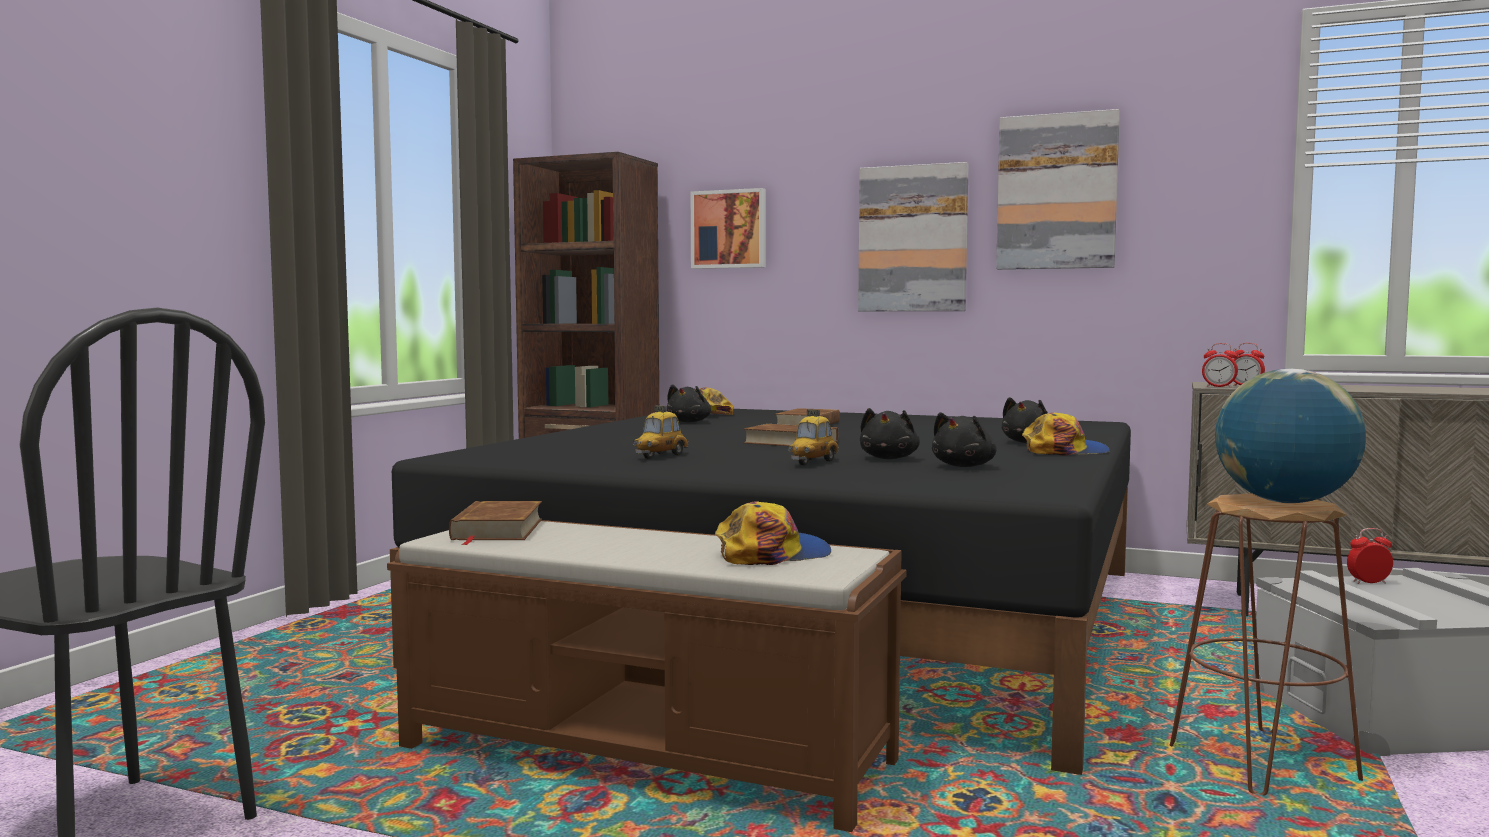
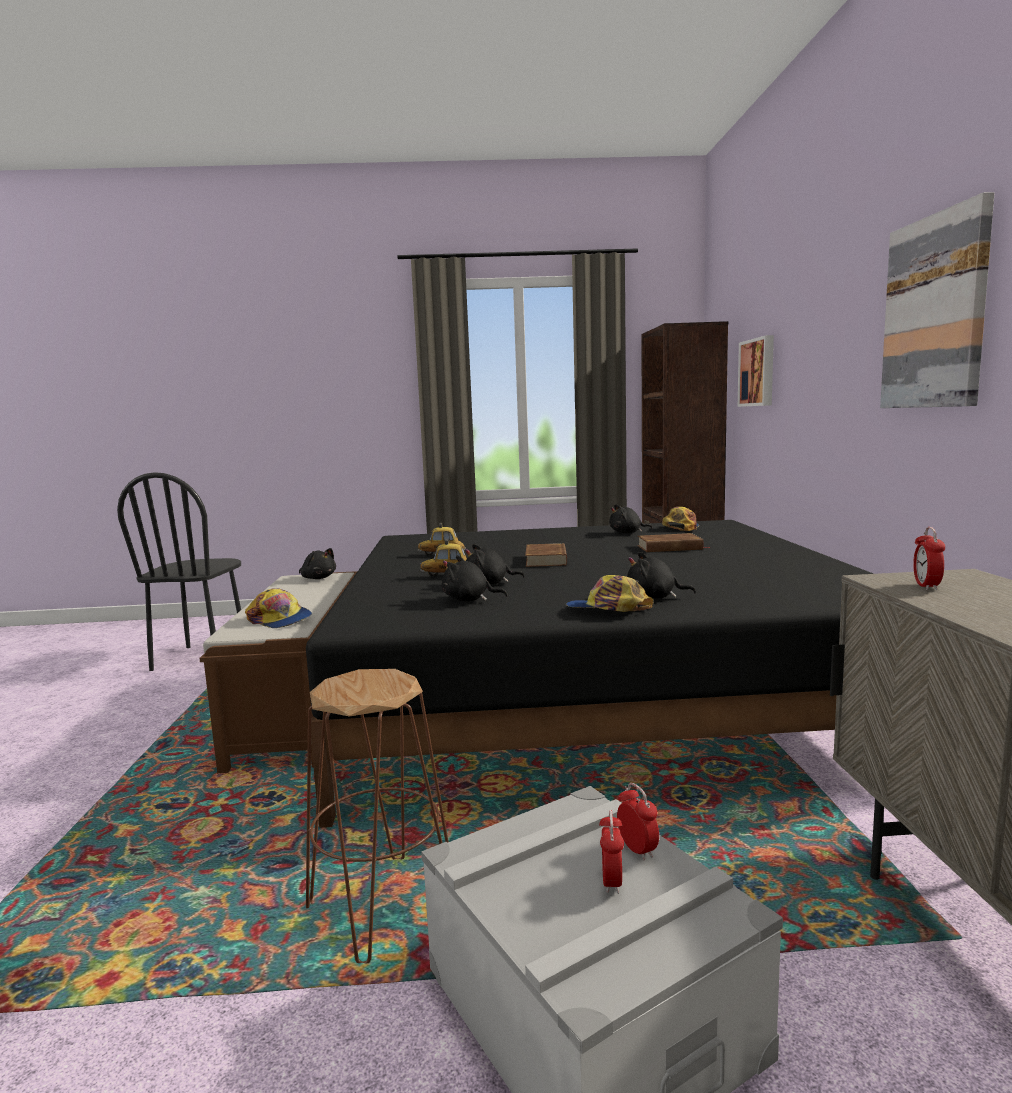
camera: 65 degrees right, 5 degrees up
(497, 529) = (318, 578): brown book -> black plush toy
(913, 239) = (841, 376): picture -> none
(1064, 451) = (607, 610): cap -> cap turned 150 degrees clockwise
(1219, 387) = (873, 580): alarm clock -> alarm clock (611, 881)
(1284, 502) = (363, 688): globe -> none

